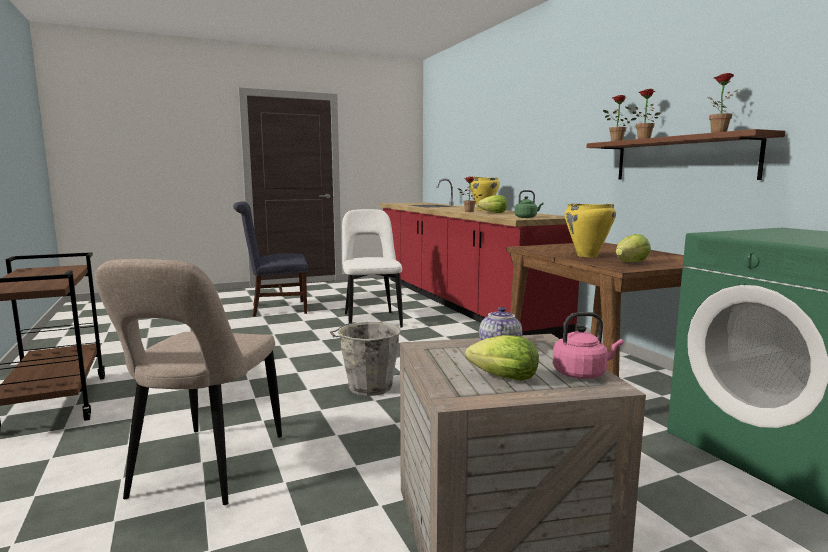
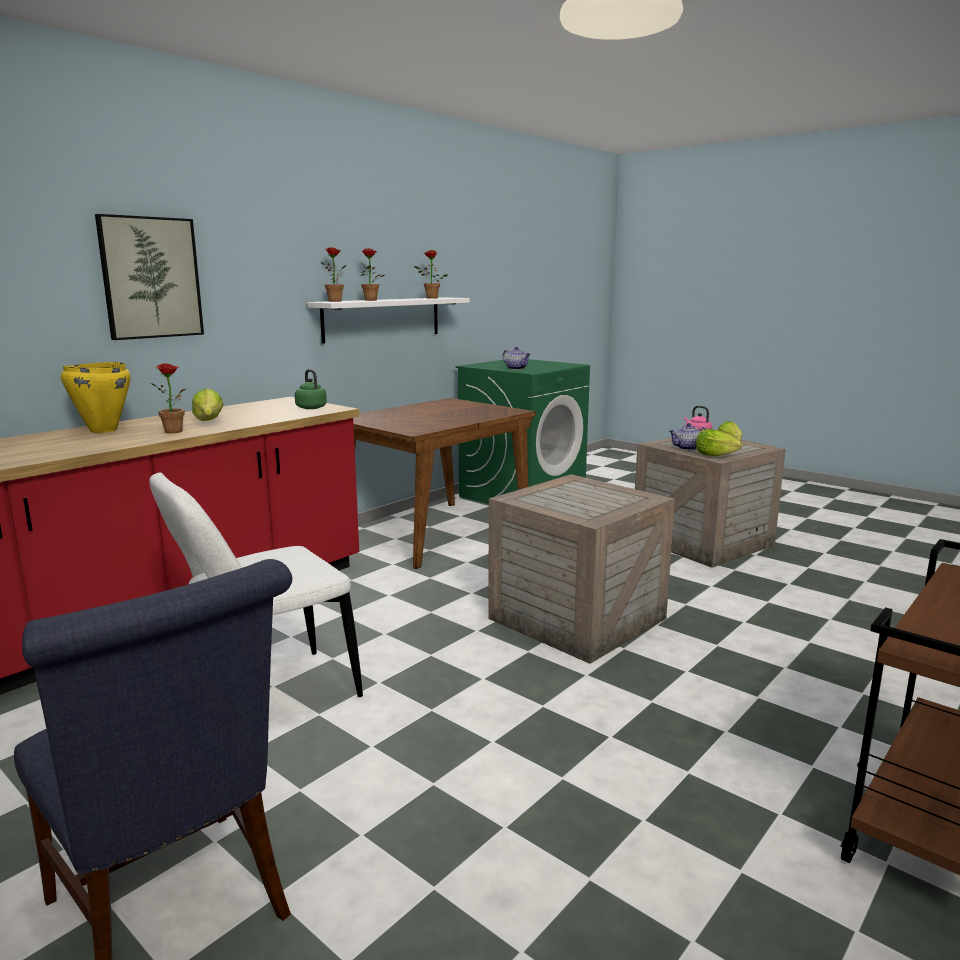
camera: 115 degrees left, 5 degrees up
(205, 469) = (811, 635): beige chair -> none
(368, 387) = (576, 617): grey bucket -> crate
(533, 133) = (151, 278): none -> picture
(587, 256) = (458, 417): yellow cooking pot -> none
(631, 263) = (484, 410): lettuce -> lettuce (714, 455)
(682, 159) = (382, 319): brown shelf -> white shelf
(753, 233) = (516, 368): none -> teapot

